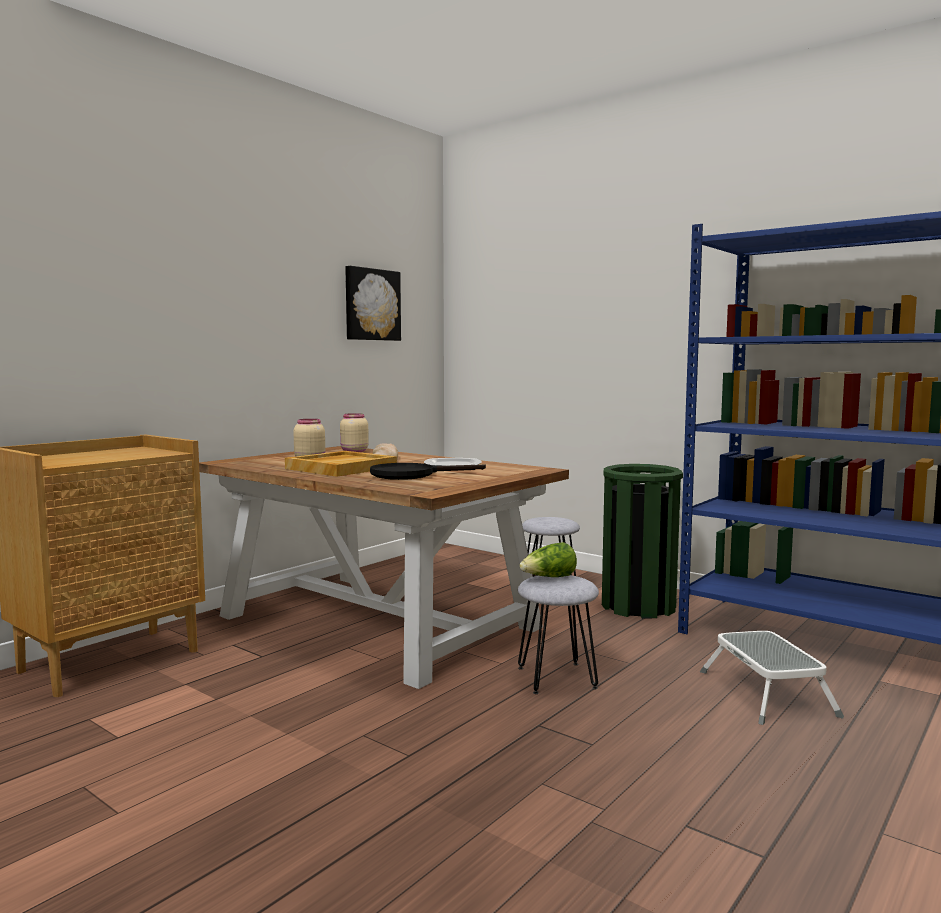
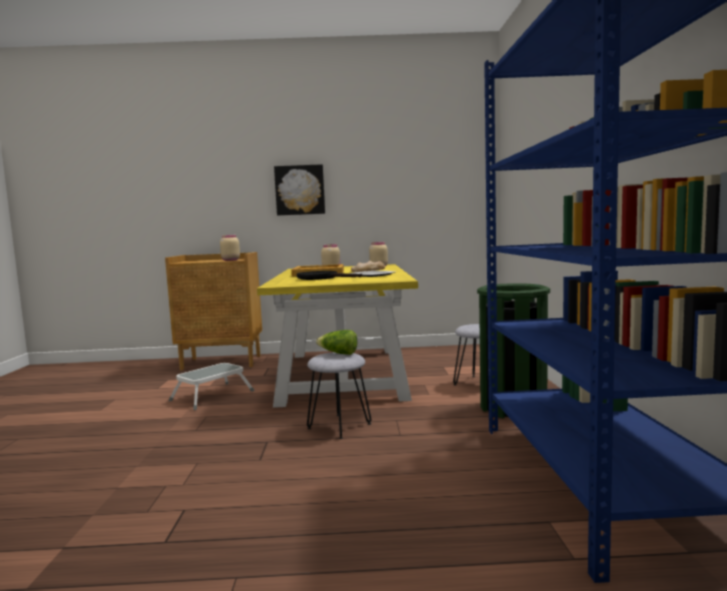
camera: 50 degrees right, 0 degrees up
(145, 454) = (230, 260): none -> beige jar
(371, 304) = (422, 168): picture -> picture (300, 190)
(376, 621) = (343, 374): brown dining table -> yellow dining table
(766, 693) = (426, 484): grey step ladder -> grey step ladder (212, 395)

